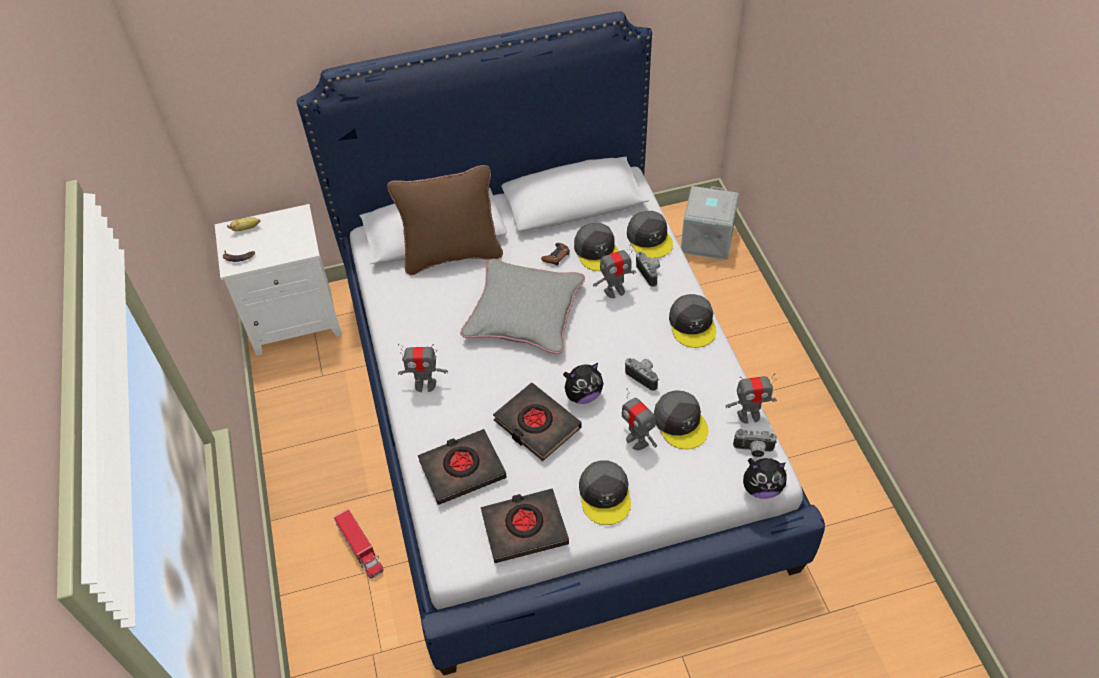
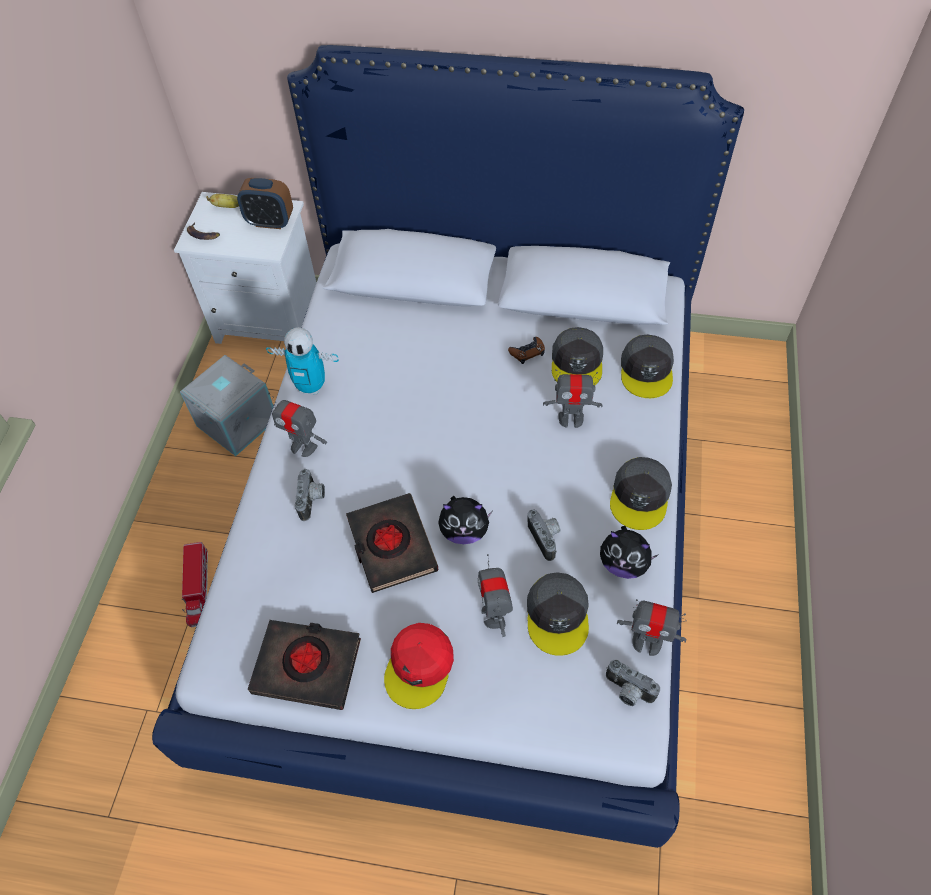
camera: 25 degrees right, 5 degrees up
(291, 228) = (270, 222): none -> alarm clock
(403, 340) = (311, 386): none -> toy robot
(452, 254) = (416, 309): brown pillow -> none
(462, 469) = (282, 563): black book -> none
(524, 313) = (455, 405): grey pillow -> none
(605, 495) = (419, 667): grey cap -> red cap
(650, 273) = (624, 413): camera -> camera (313, 500)
(706, 239) = (745, 390): grey storage box -> grey storage box (236, 421)
(761, 488) = (611, 746): plush toy -> plush toy (623, 563)

